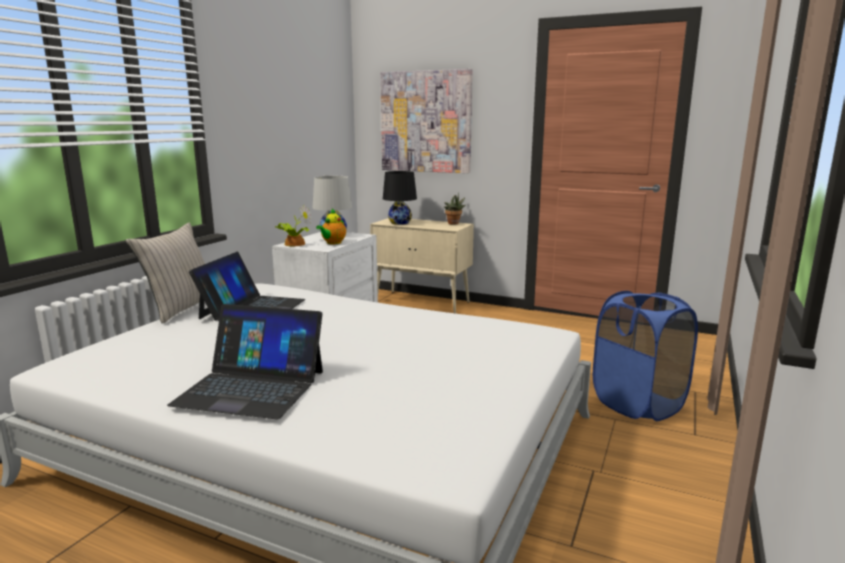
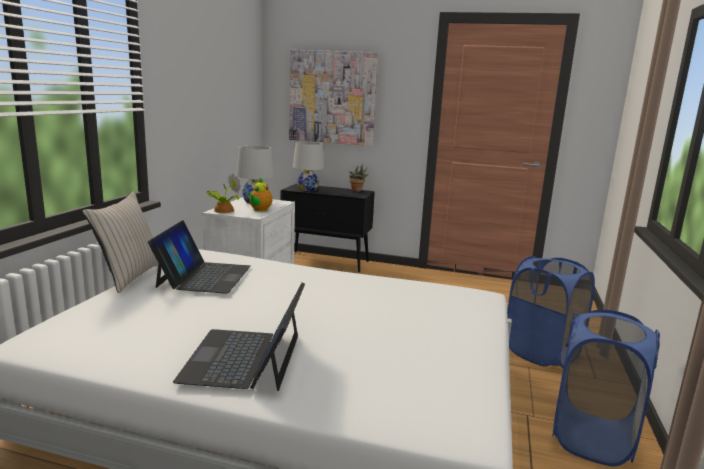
camera: 10 degrees left, 0 degrees up
(251, 387) = (244, 358): laptop -> laptop turned 90 degrees clockwise
(400, 223) = (308, 189): black table lamp -> white table lamp
(422, 302) = (326, 261): beige cabinet -> black cabinet
(664, 500) = (592, 438): none -> blue laundry basket

